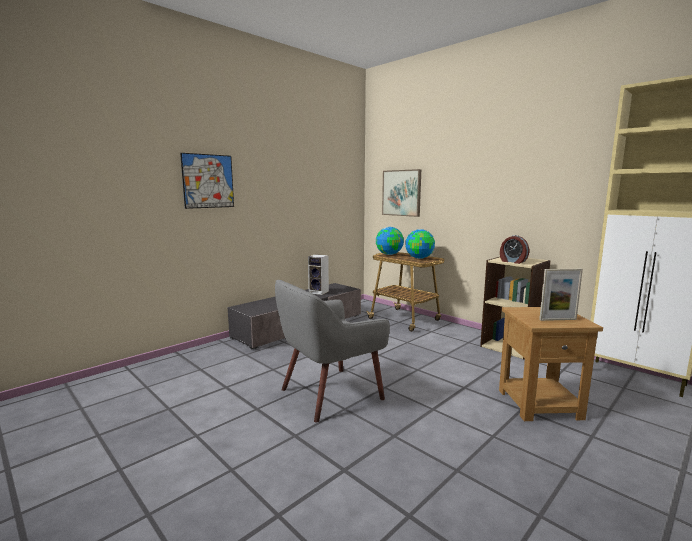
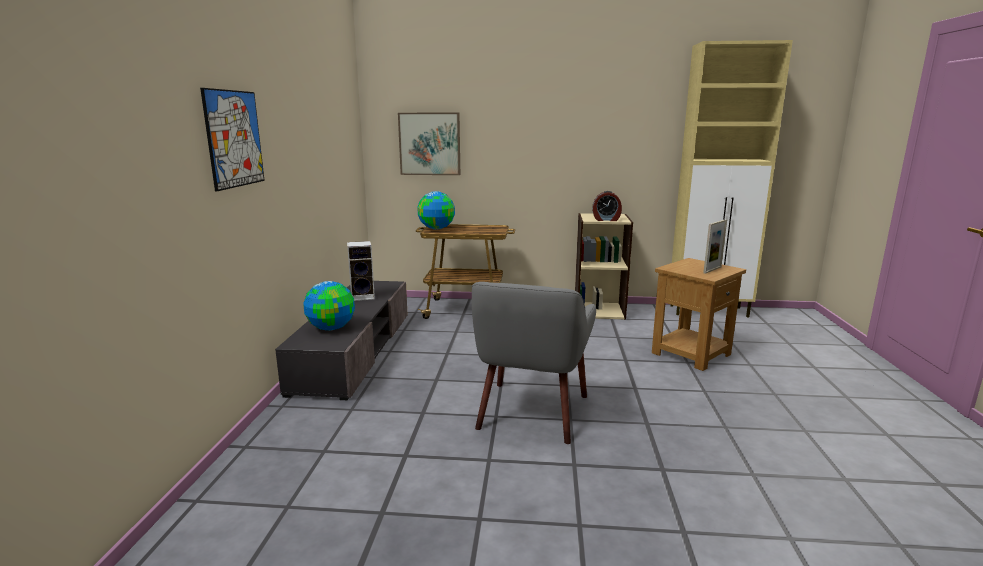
camera: 40 degrees left, 5 degrees up
(419, 258) = (480, 228): globe -> globe (332, 328)

